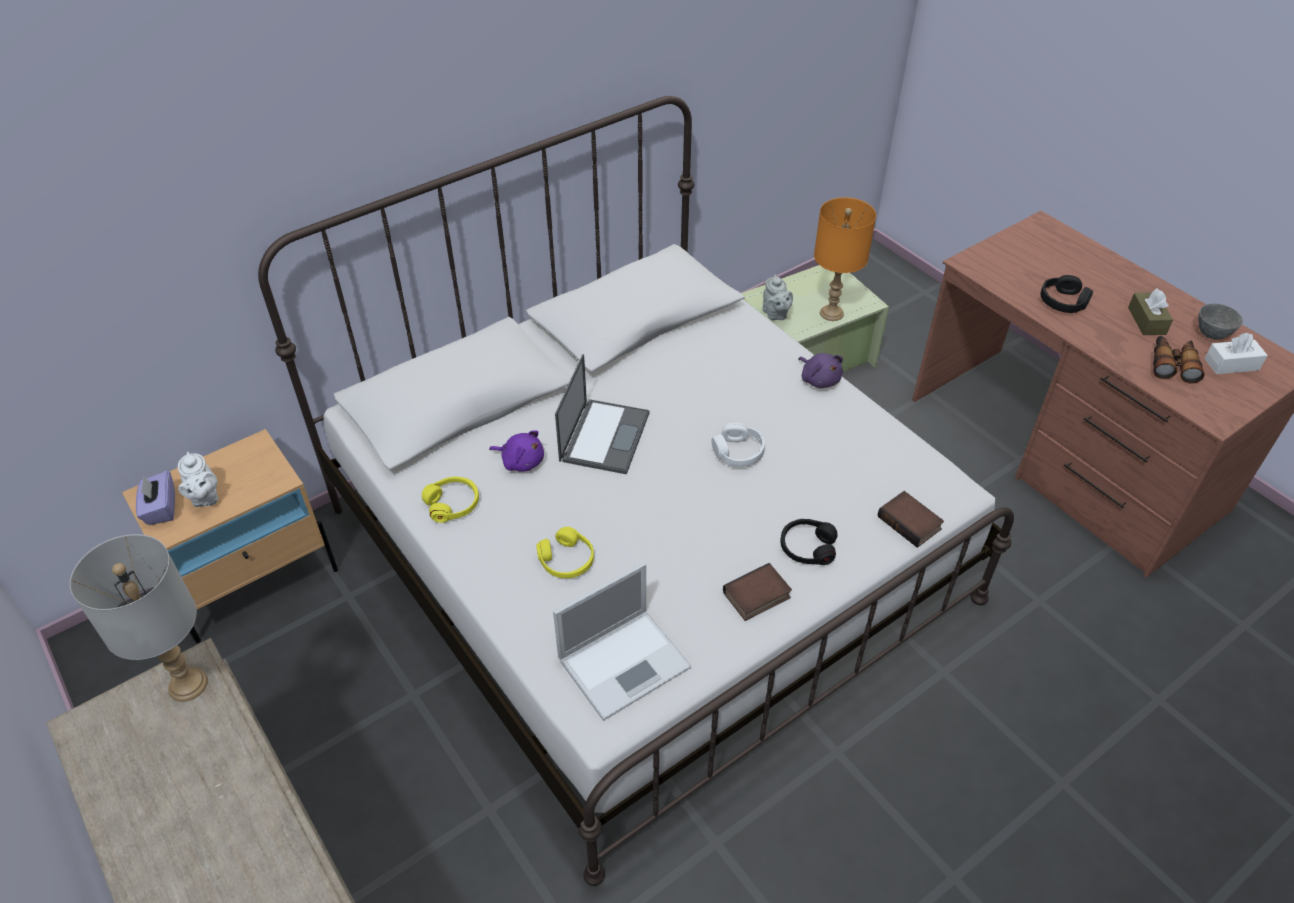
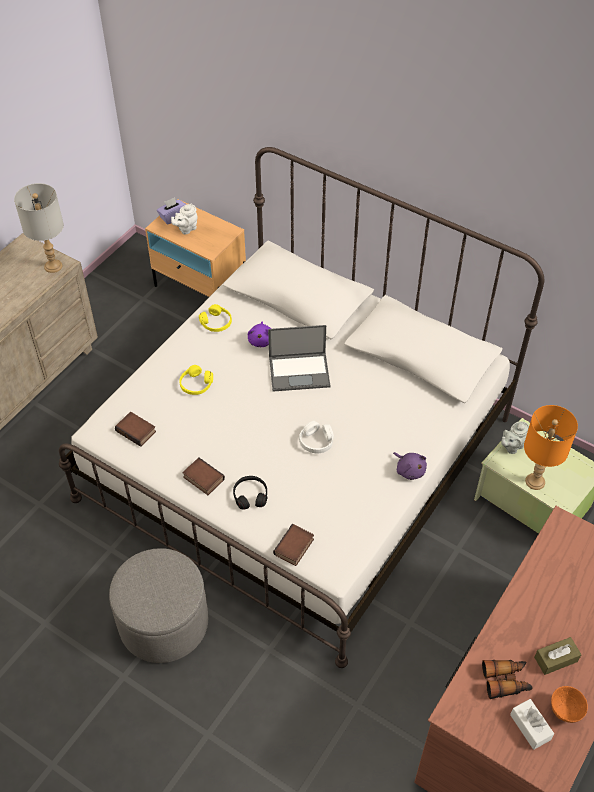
camera: 70 degrees right, 5 degrees up
(626, 662) = (137, 431): laptop -> book
(819, 379) = (409, 470): purple plush toy -> purple plush toy turned 75 degrees counterclockwise
(872, 795) = (164, 622): none -> grey ottoman
(1063, 301) = (548, 595): black headphones -> none
(1211, 334) = (565, 711): grey bowl -> orange bowl

